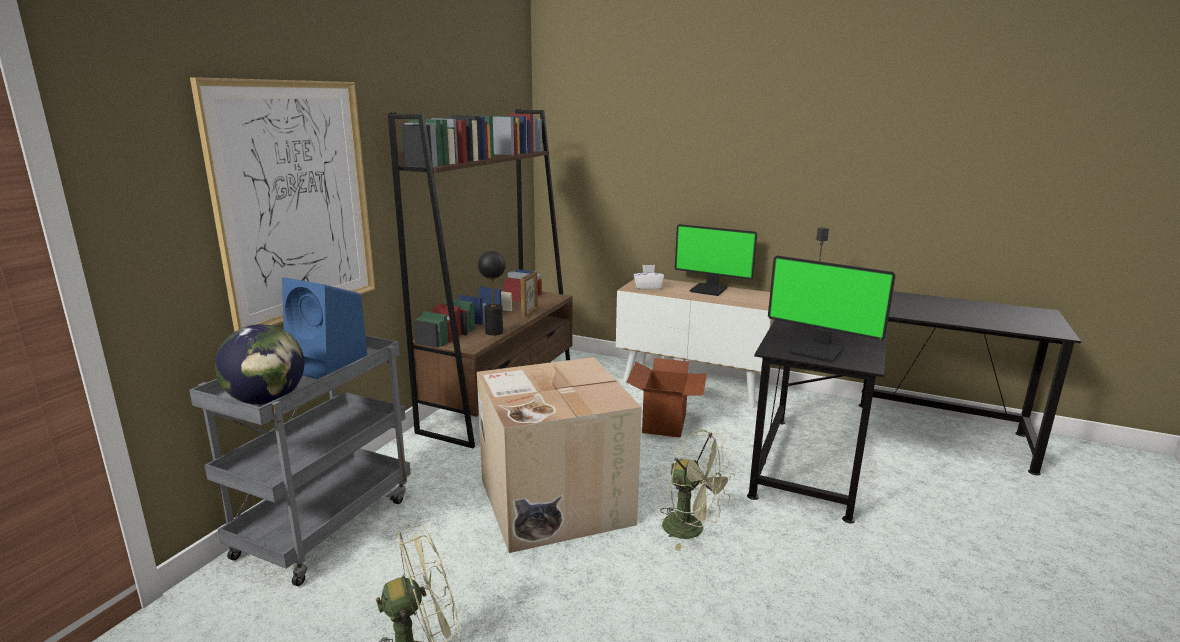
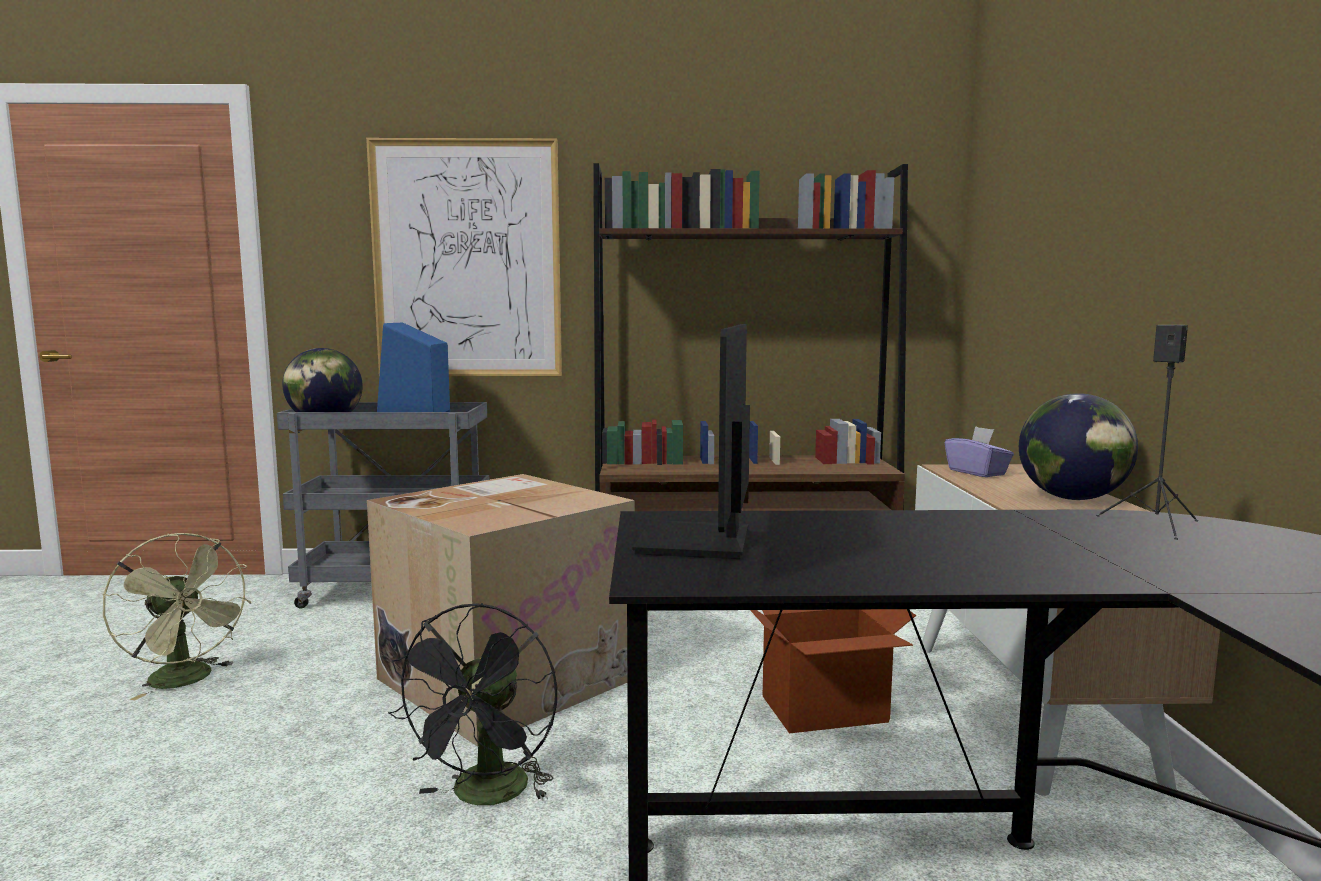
camera: 65 degrees right, 10 degrees down
(494, 332) = (683, 470): black table lamp -> none
(530, 313) = (783, 470): picture frame -> none
(648, 287) = (977, 472): white tissue box -> purple tissue box
(692, 530) = (486, 796): green fan -> black fan
(709, 290) = (1073, 498): monitor -> globe

